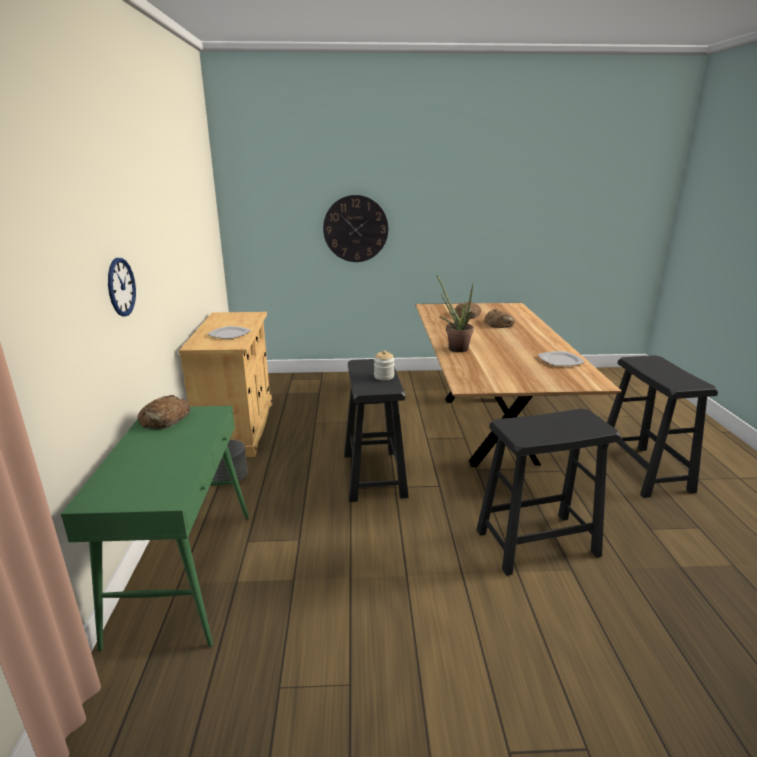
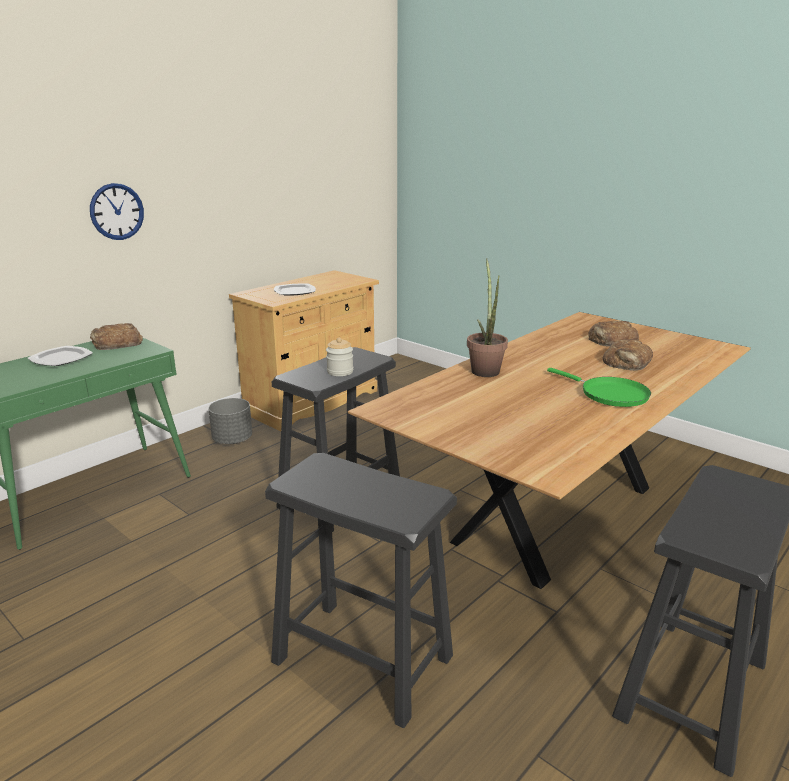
camera: 45 degrees right, 0 degrees up
(355, 229) = (534, 194): wall clock -> none
(530, 341) = (609, 394): none -> green frying pan
(561, 360) = (581, 430): plate -> plate (61, 358)

